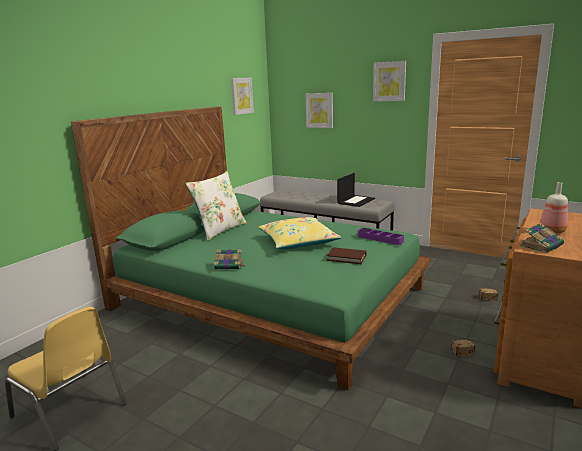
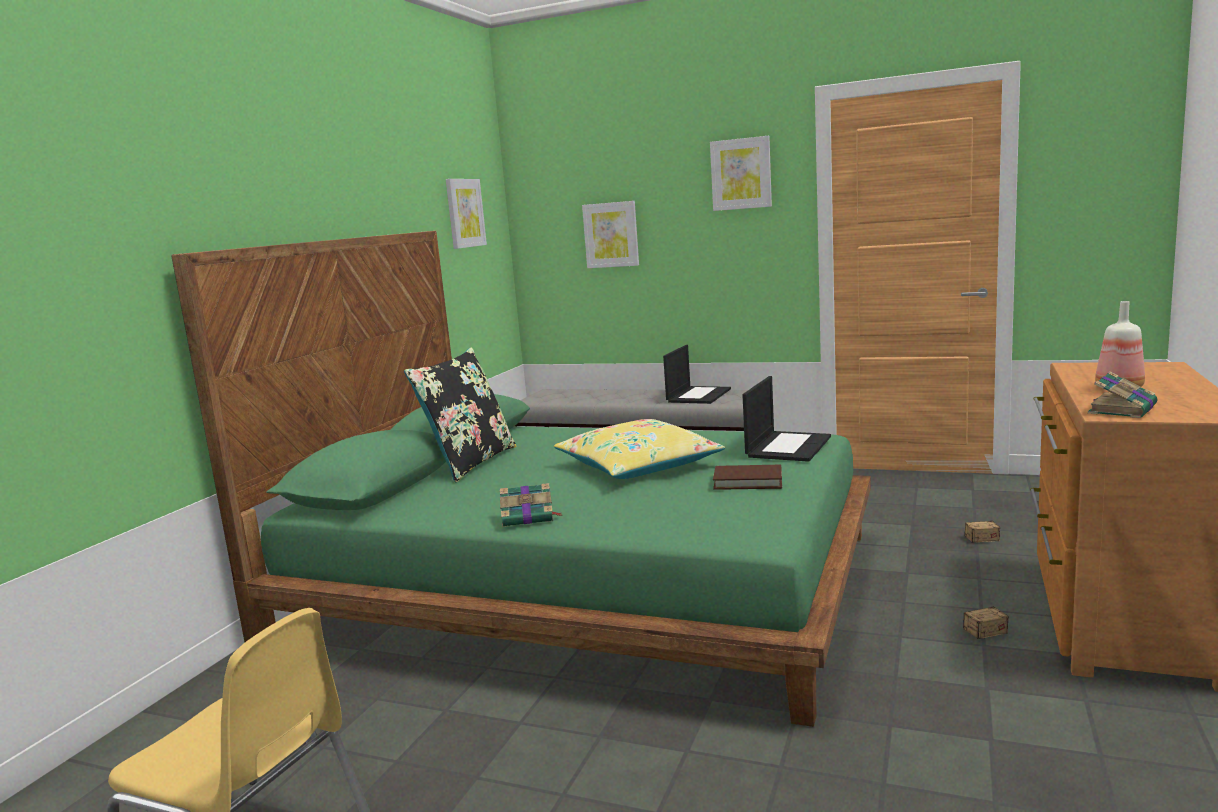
camera: 10 degrees left, 5 degrees down
(220, 230) = (470, 463): white pillow -> black pillow
(380, 239) = (788, 446): purple tray -> laptop

